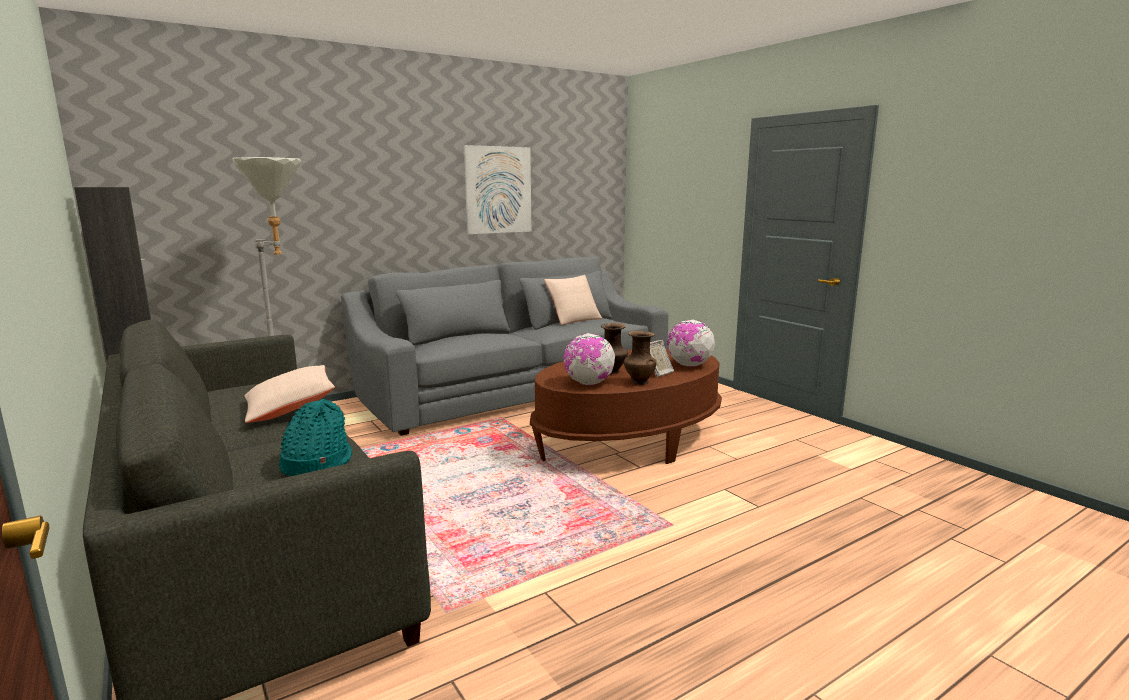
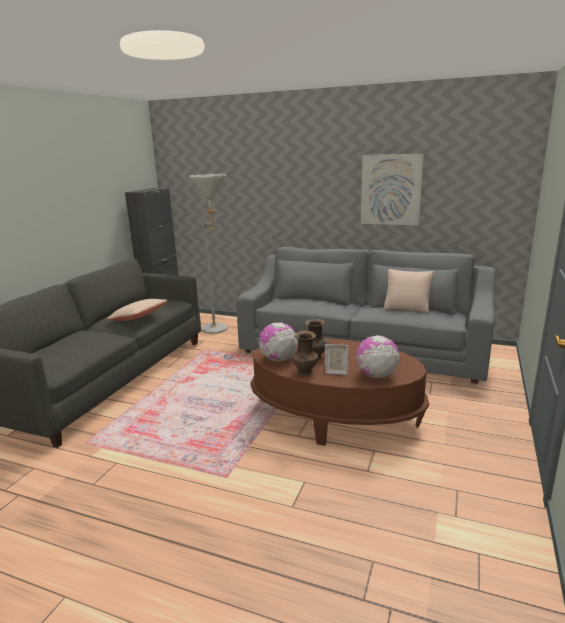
camera: 55 degrees right, 5 degrees up
(316, 463) = (76, 348): turquoise hat -> none

